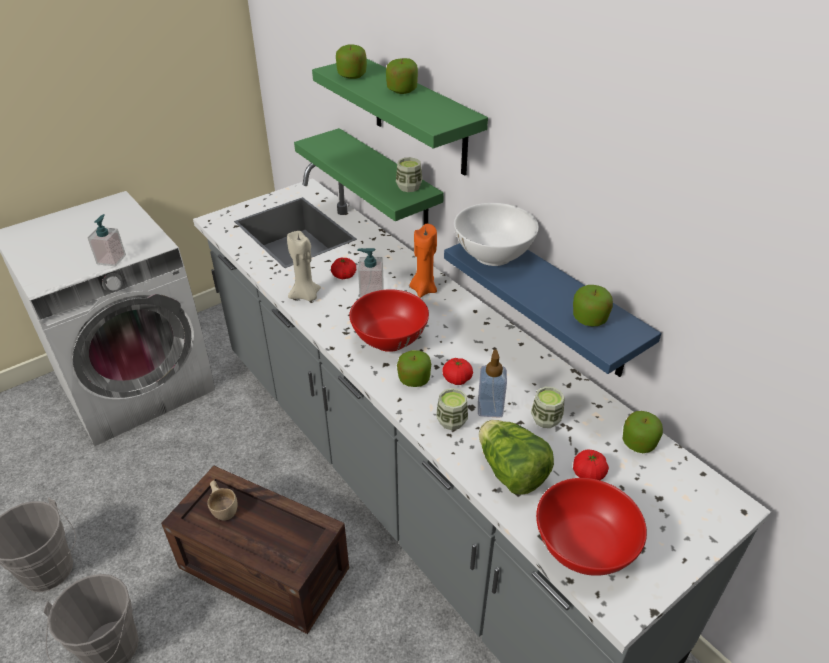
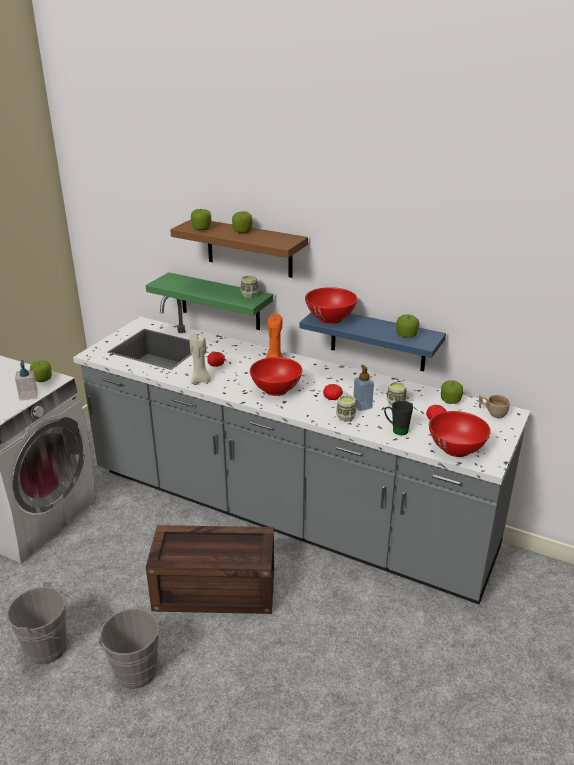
camera: 25 degrees left, 10 degrees down
(224, 508) = (183, 546): beige cup -> beige cup (492, 413)
(371, 291) = (241, 368): soap dispenser -> none
(414, 379) = (307, 404): apple -> apple (42, 379)
(419, 117) = (249, 248): green shelf -> brown shelf
(493, 255) = (330, 318): white bowl -> red bowl
(511, 472) = (396, 430): lettuce -> black mug

